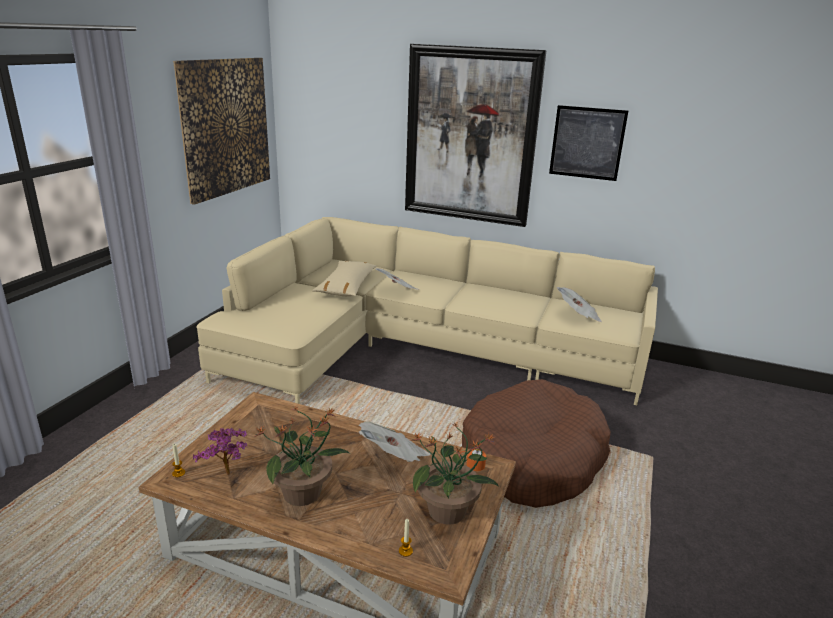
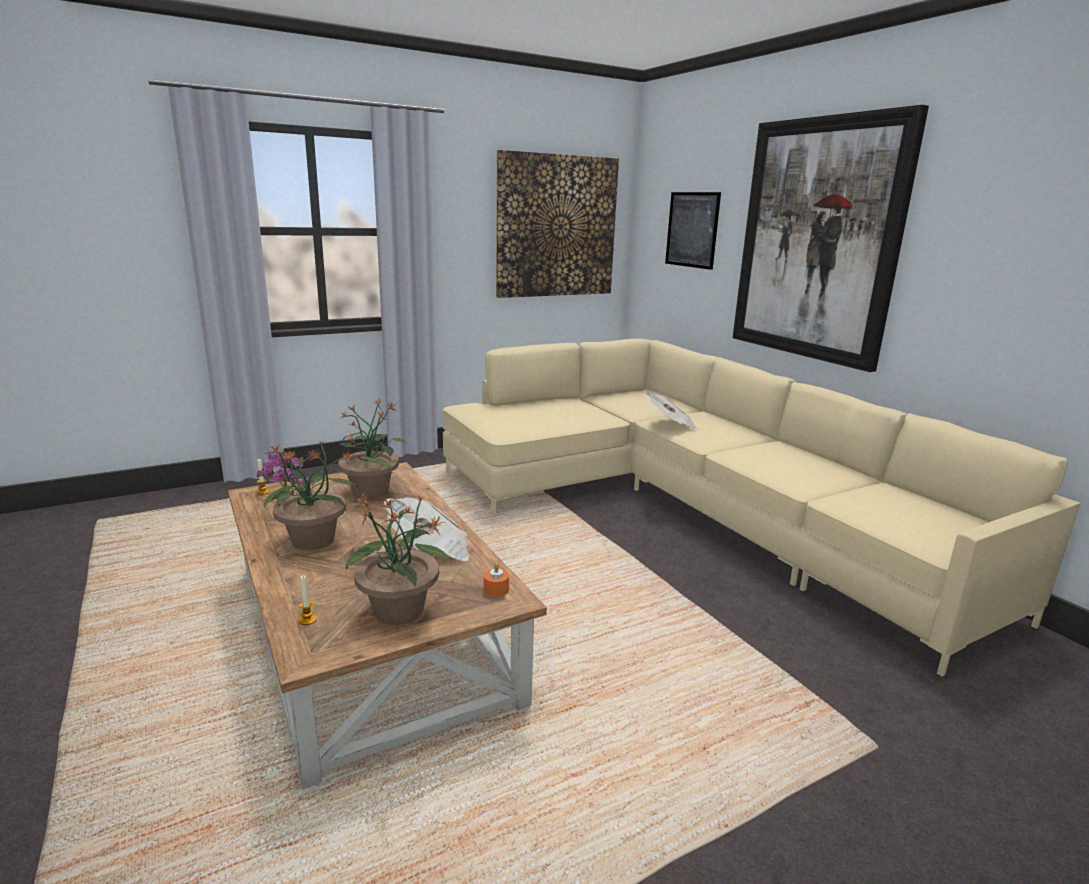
camera: 40 degrees right, 5 degrees down
(271, 430) = (371, 491): none -> potted plant
(347, 286) = (622, 411): beige pillow -> none
(532, 459) = (678, 661): brown dog bed -> none
(578, 316) = (887, 506): newspaper -> none
(587, 143) = (978, 244): picture -> picture (692, 230)

